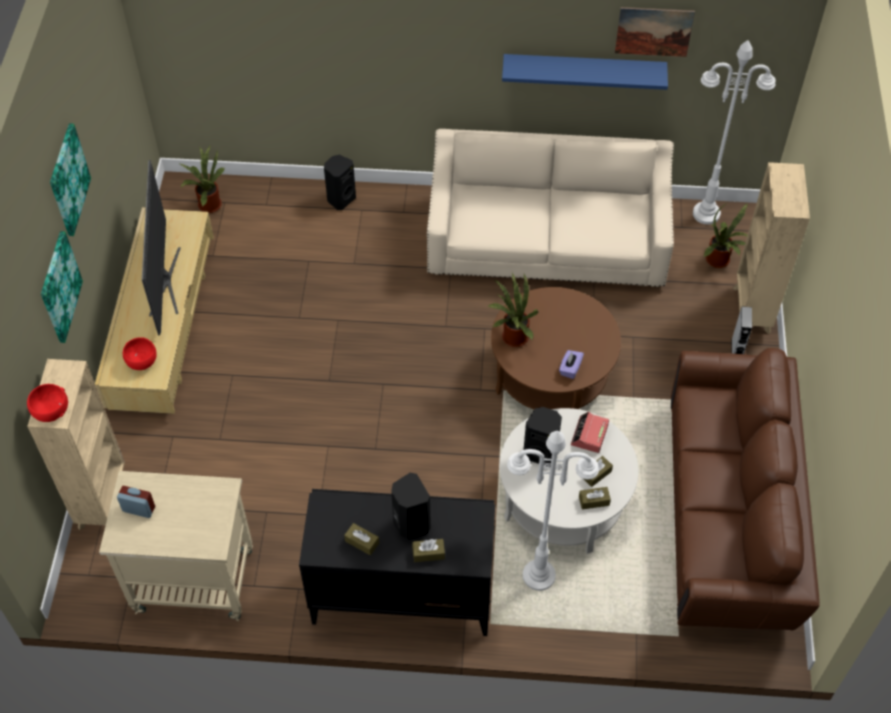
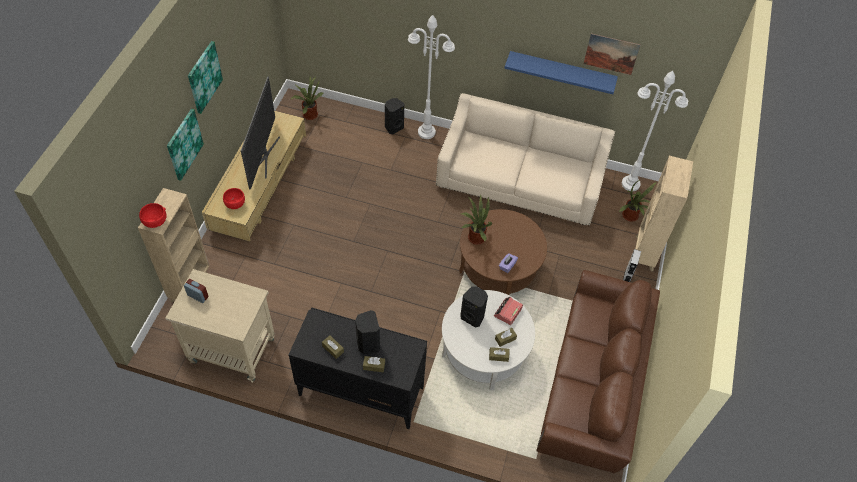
camera: 10 degrees right, 0 degrees up
(539, 576) = (454, 397): white floor lamp -> white floor lamp (427, 132)

